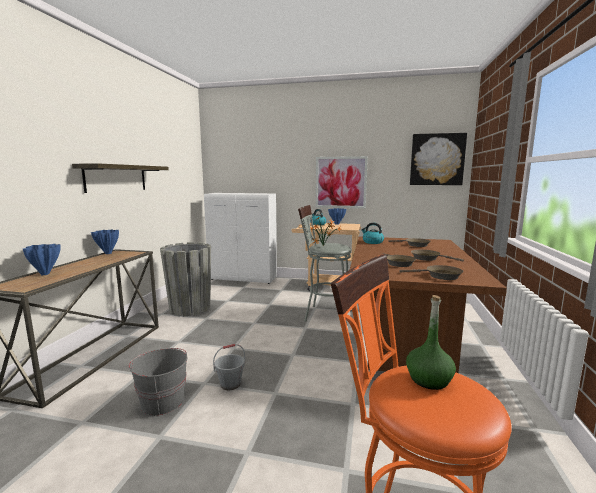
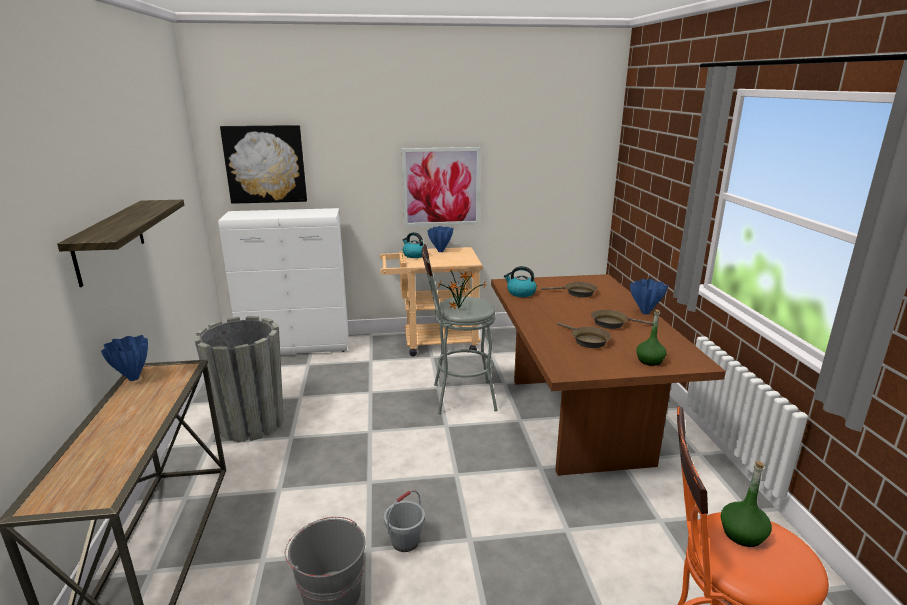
camera: 20 degrees left, 10 degrees up
(45, 274) = (85, 455): blue vase -> blue vase (646, 313)
(437, 159) = (575, 151): picture -> picture (265, 164)
(440, 276) = (650, 361): brown frying pan -> green bottle

